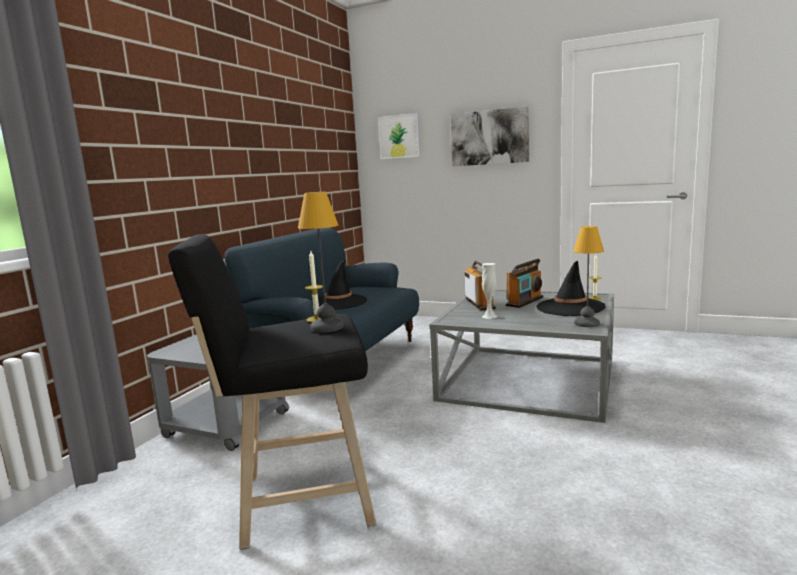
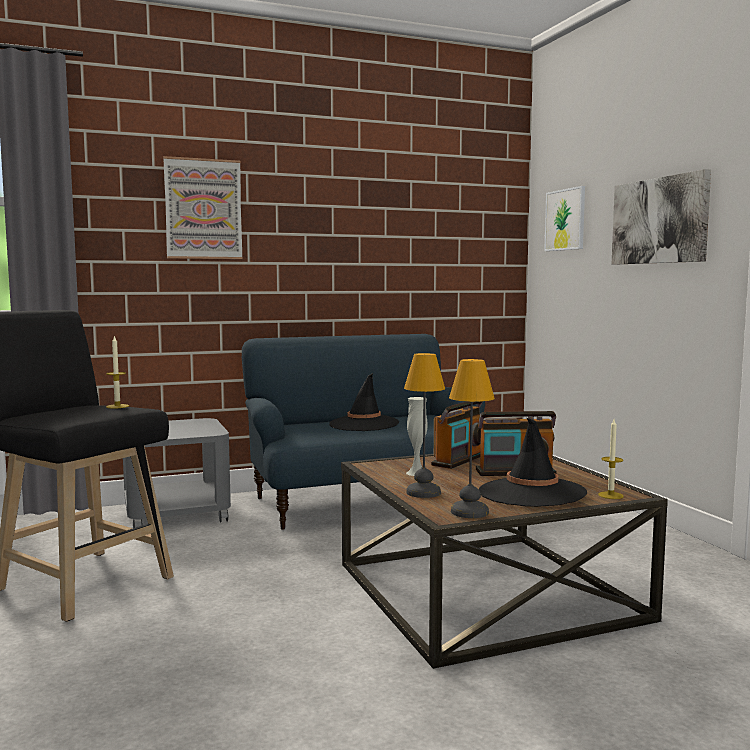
camera: 45 degrees right, 5 degrees down
(177, 123) = (203, 209): none -> picture
(326, 327) = (91, 412): table lamp -> table lamp (423, 492)
(527, 379) = (486, 590): grey coffee table -> brown coffee table

